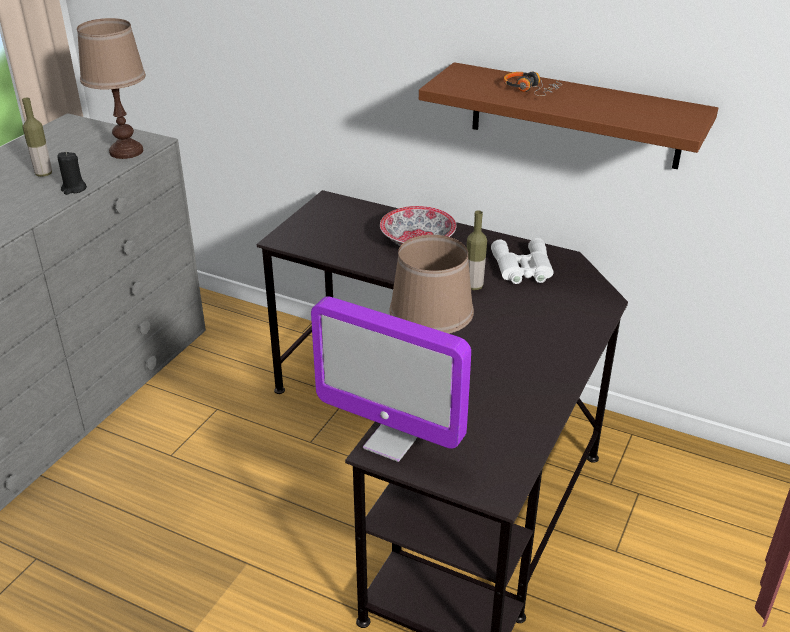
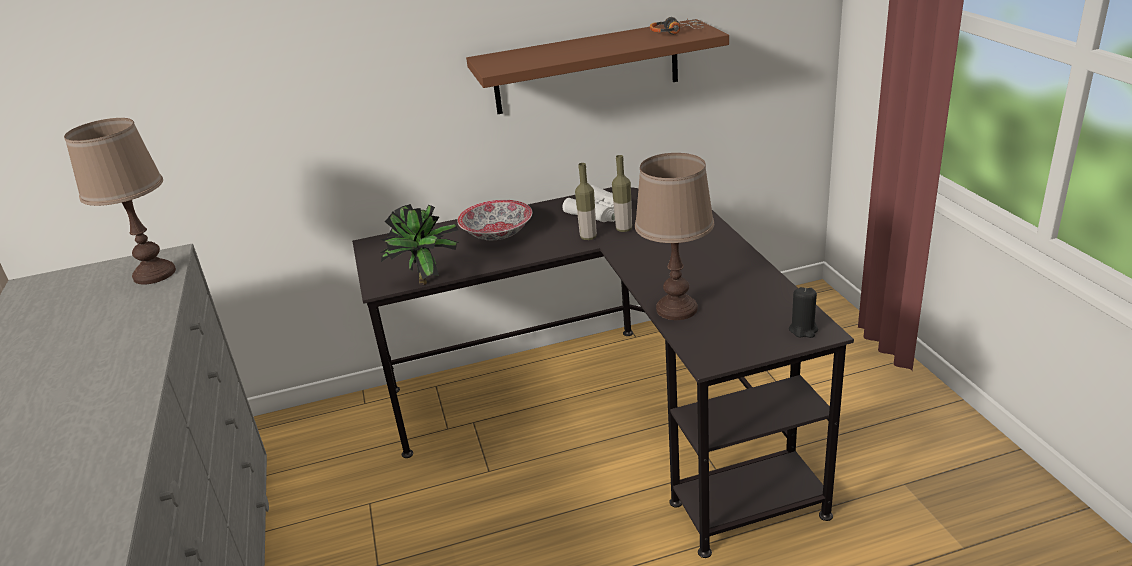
camera: 40 degrees left, 5 degrees down
(43, 174) = (88, 331): bottle -> bottle (624, 229)
(74, 189) = (154, 324): black candle -> black candle (803, 330)
(311, 256) = (429, 283): none -> potted plant
(391, 441) = (707, 349): monitor -> none
(531, 90) = (564, 50): headphones -> headphones (676, 32)

